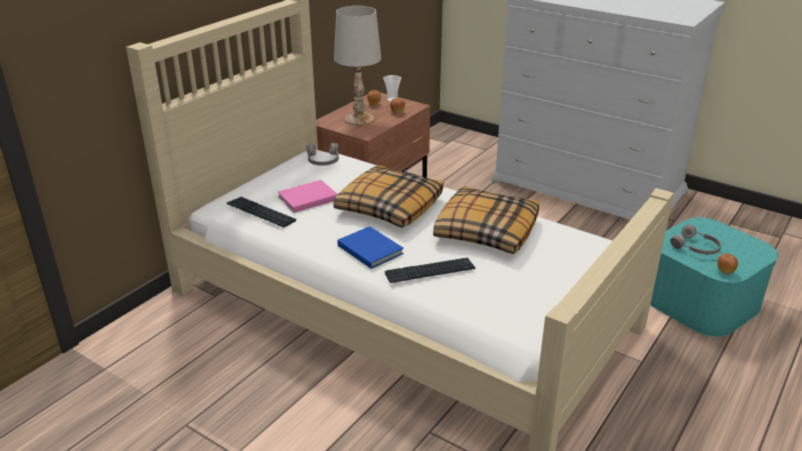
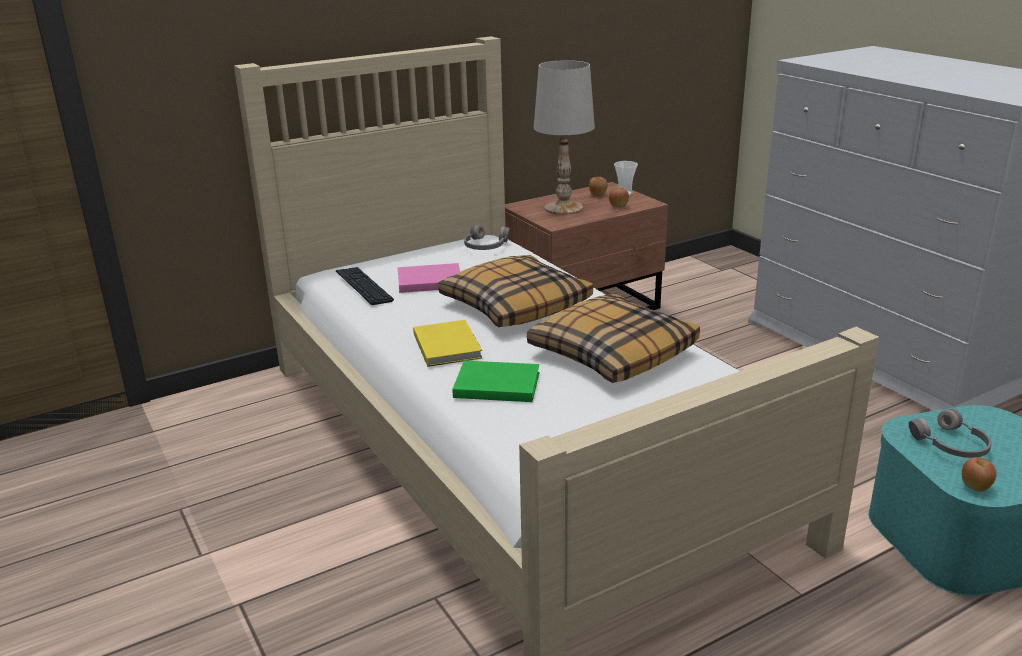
camera: 25 degrees right, 5 degrees down
(370, 248) = (448, 345): blue book -> yellow book
(430, 271) = (495, 384): keyboard -> green book

